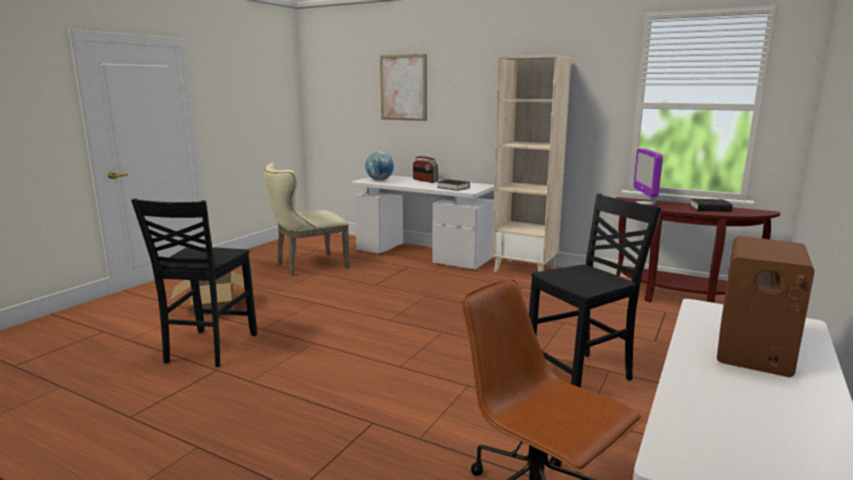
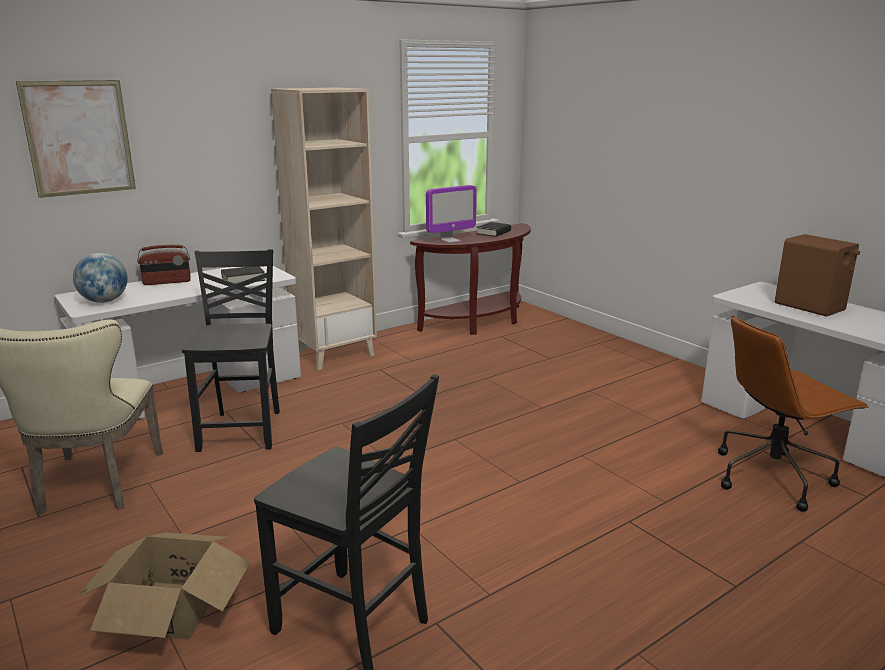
camera: 65 degrees left, 5 degrees up
(581, 375) = (592, 403): black chair -> black chair (243, 430)
(645, 203) = (450, 241): monitor -> monitor turned 60 degrees counterclockwise

